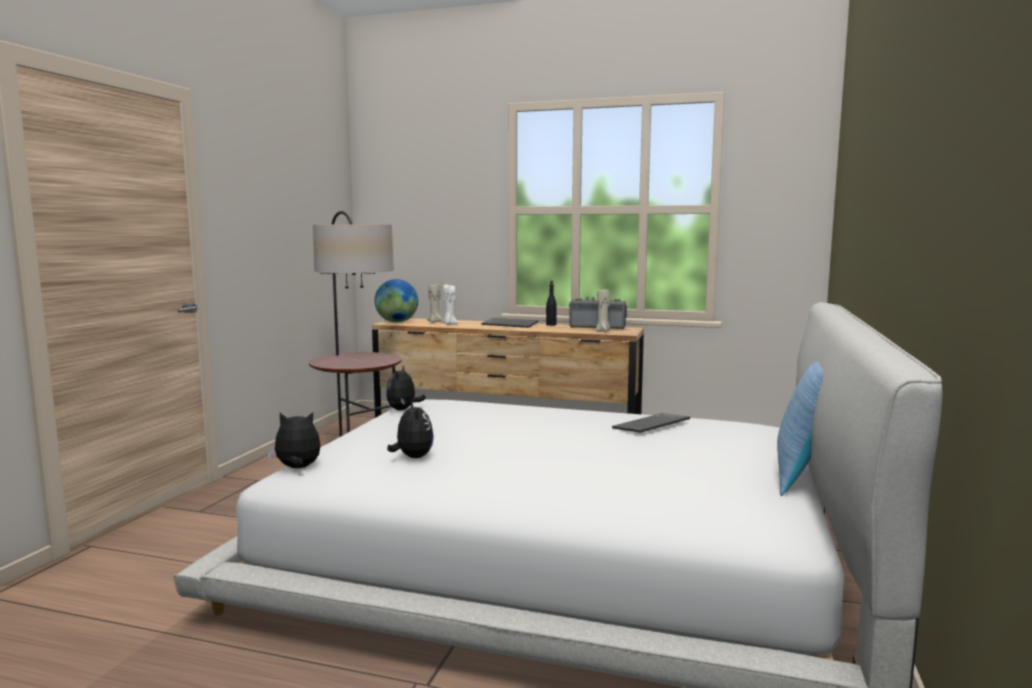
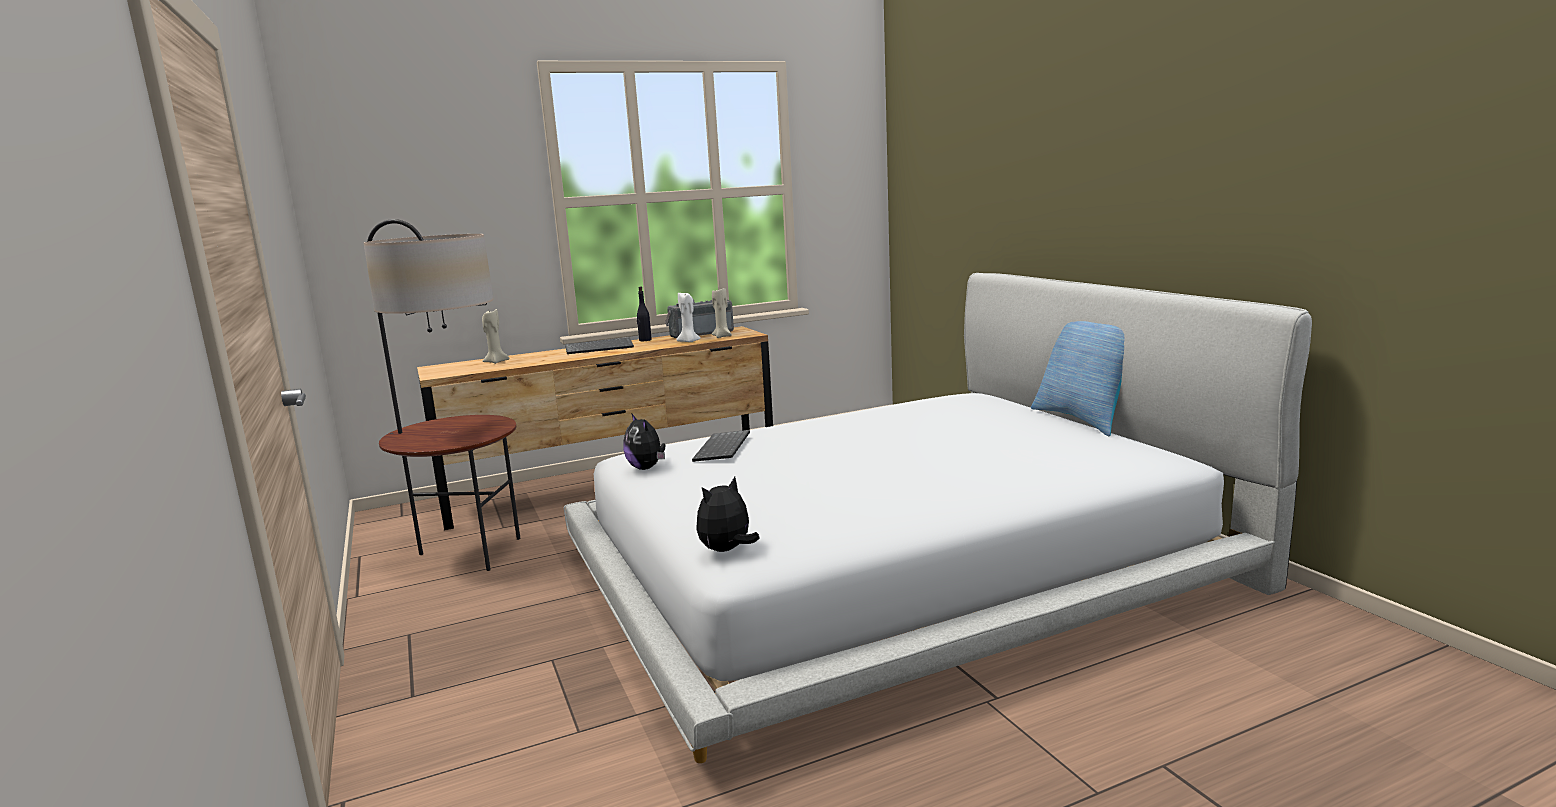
camera: 40 degrees left, 5 degrees up
(397, 322) = (446, 371): globe -> none
(412, 457) = (811, 500): plush toy -> none
(449, 324) = (527, 361): white candle -> white candle (689, 342)
(652, 426) = (911, 414): keyboard -> keyboard (723, 448)

